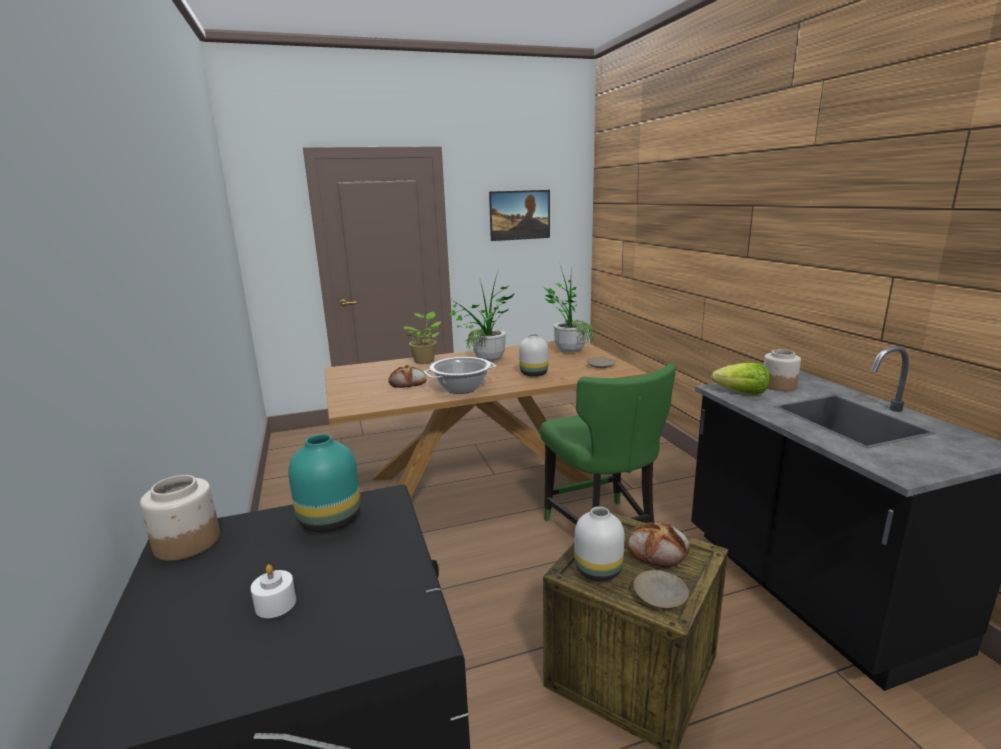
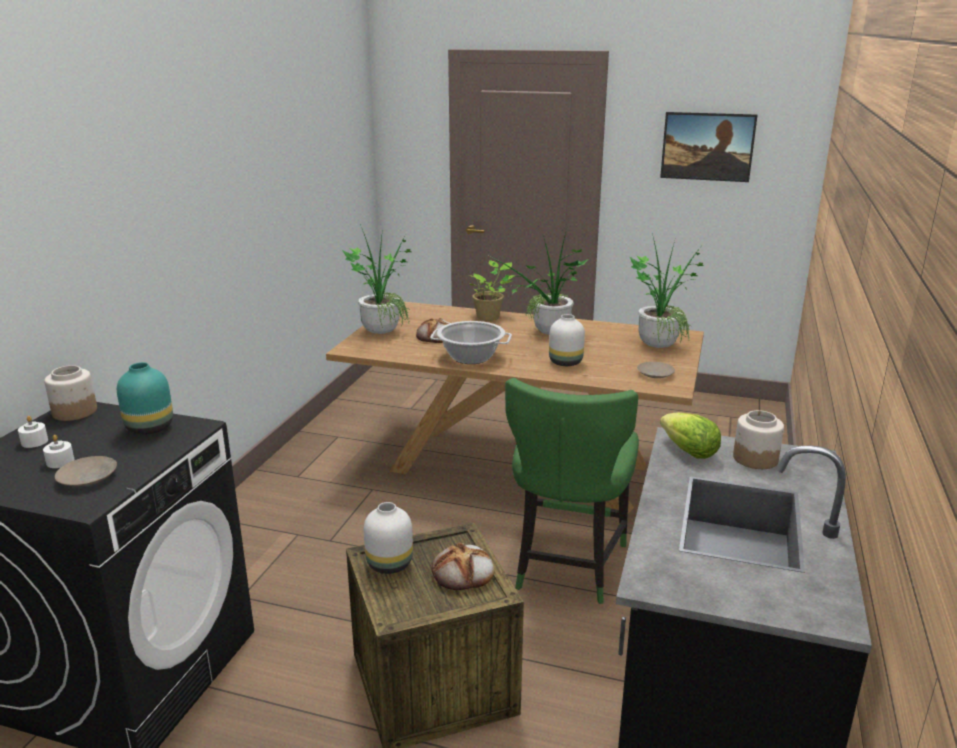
camera: 35 degrees right, 5 degrees up
(186, 598) = (34, 442): none -> white candle
(350, 388) = (382, 329): none -> potted plant
(660, 594) = (405, 602): beige plate -> beige plate (88, 477)

